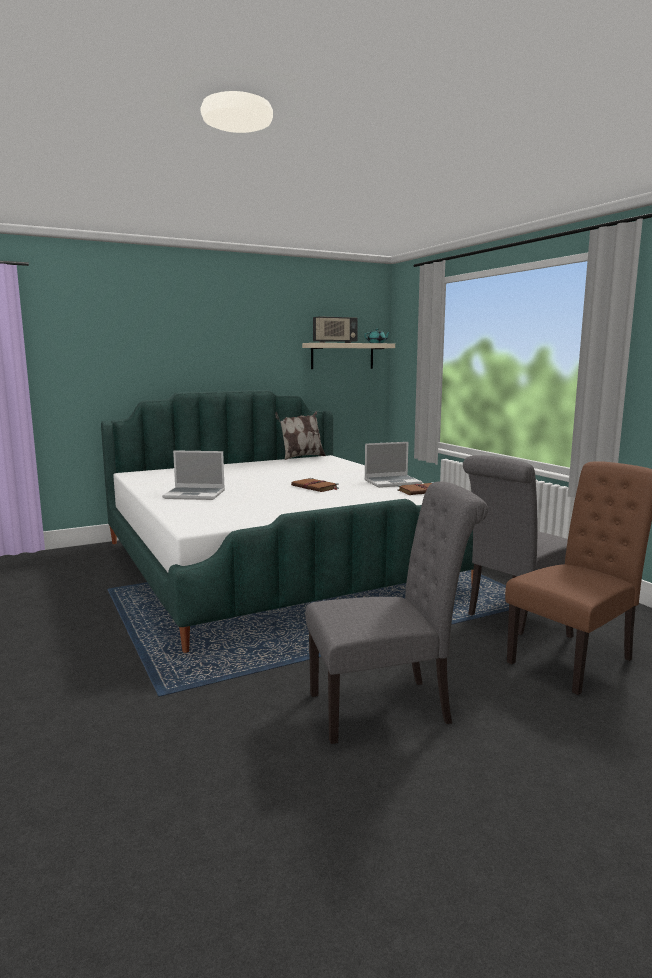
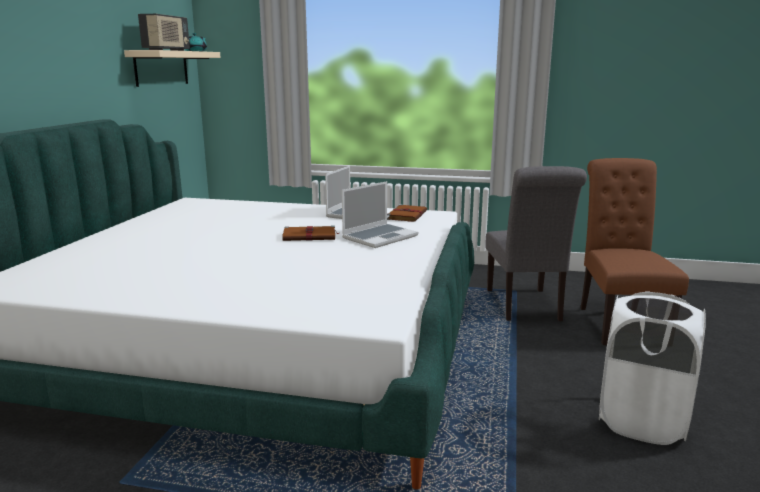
camera: 50 degrees left, 5 degrees up
(195, 495) = (217, 284): laptop -> laptop (380, 237)
(301, 457) = (159, 206): pillow -> none
(388, 707) = (642, 421): grey chair -> white laundry basket

